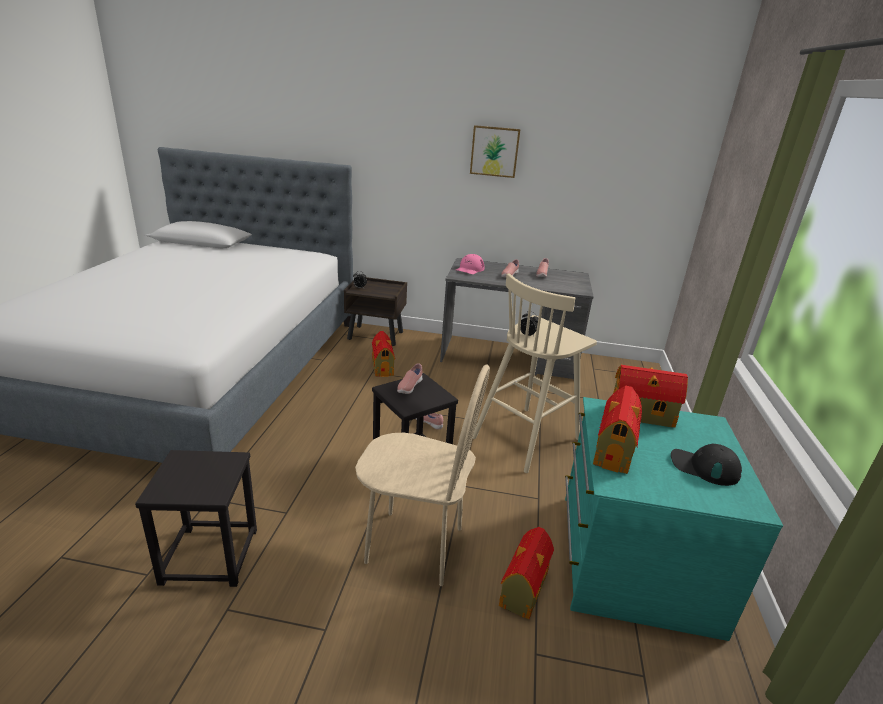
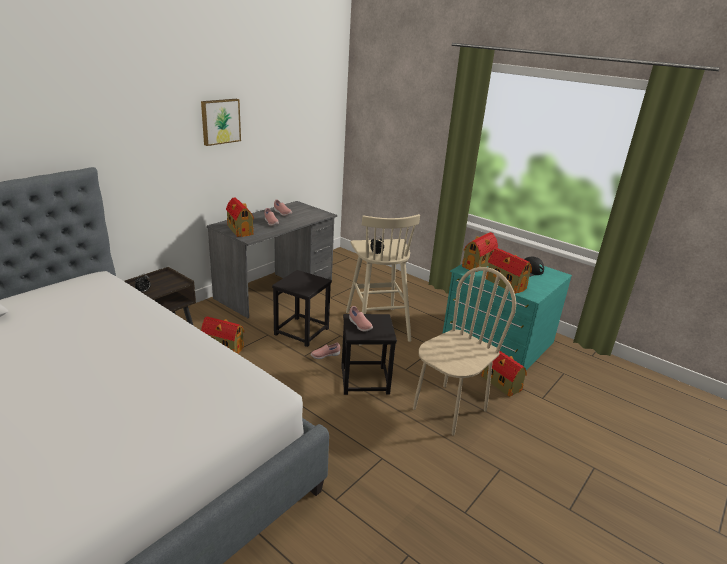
camera: 60 degrees left, 0 degrees up
(209, 556) = (407, 512): black stool -> black stool (302, 332)
(469, 269) = (240, 229): pink cap -> toy house

